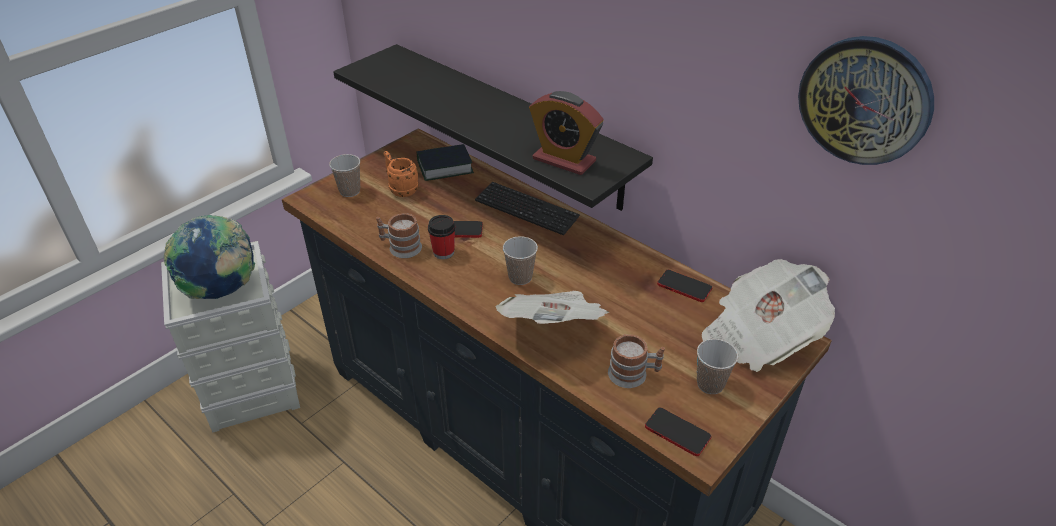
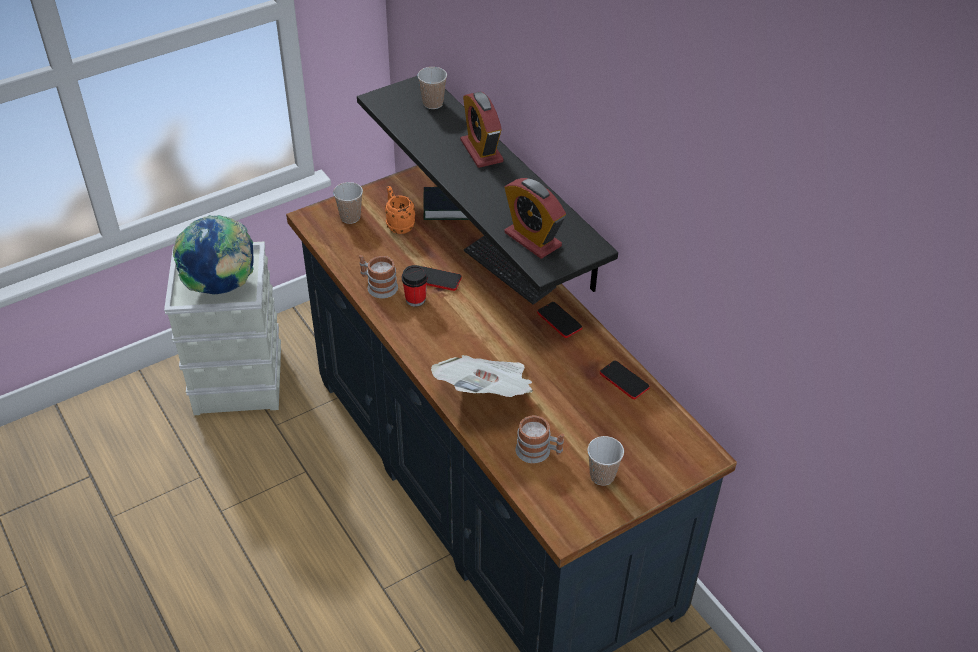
camera: 15 degrees right, 5 degrees up
(477, 96) = (481, 151): none -> alarm clock
(520, 277) = (475, 339): cup -> cup (433, 103)
(677, 432) = (553, 510): phone -> phone (559, 320)
(759, 335) = (670, 442): newspaper -> none
(865, 100) = (759, 260): wall clock -> none

